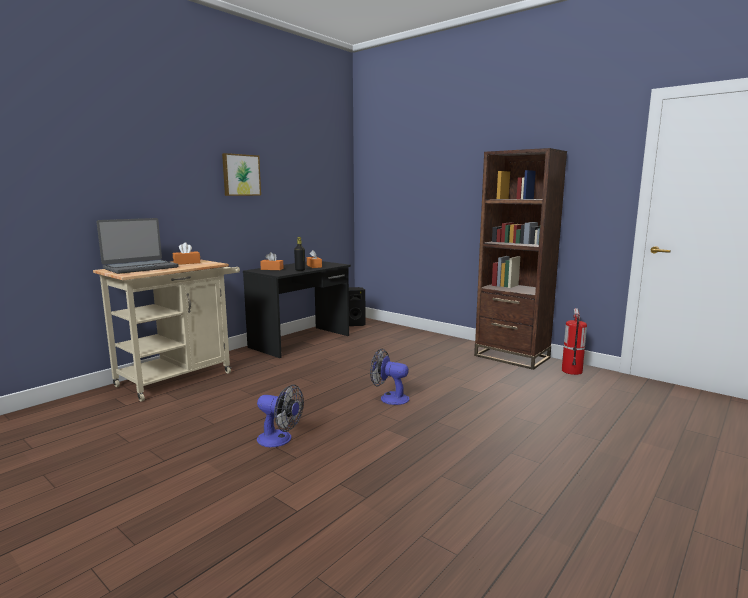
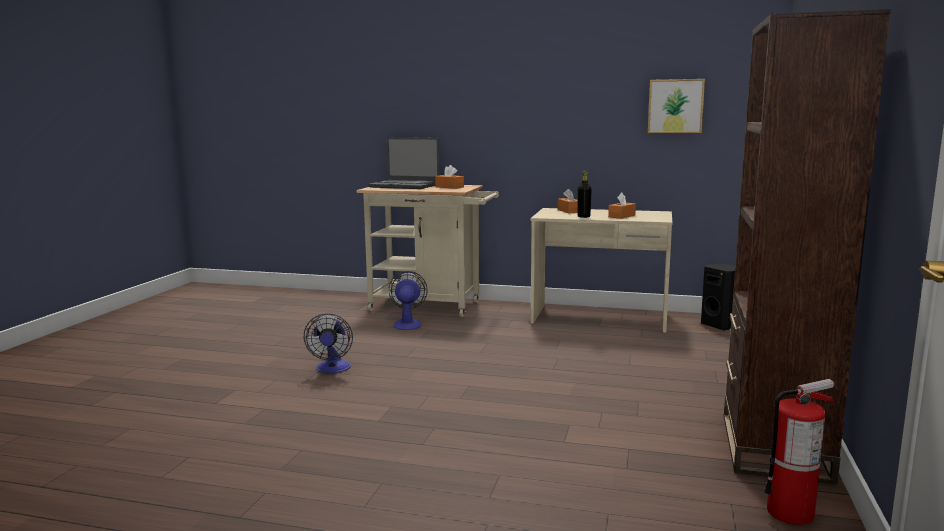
camera: 65 degrees right, 0 degrees up
(240, 175) = (555, 88): picture -> picture (675, 106)
(301, 341) = (600, 318): black desk -> beige desk
(389, 398) = (478, 392): fan -> fan (408, 323)

